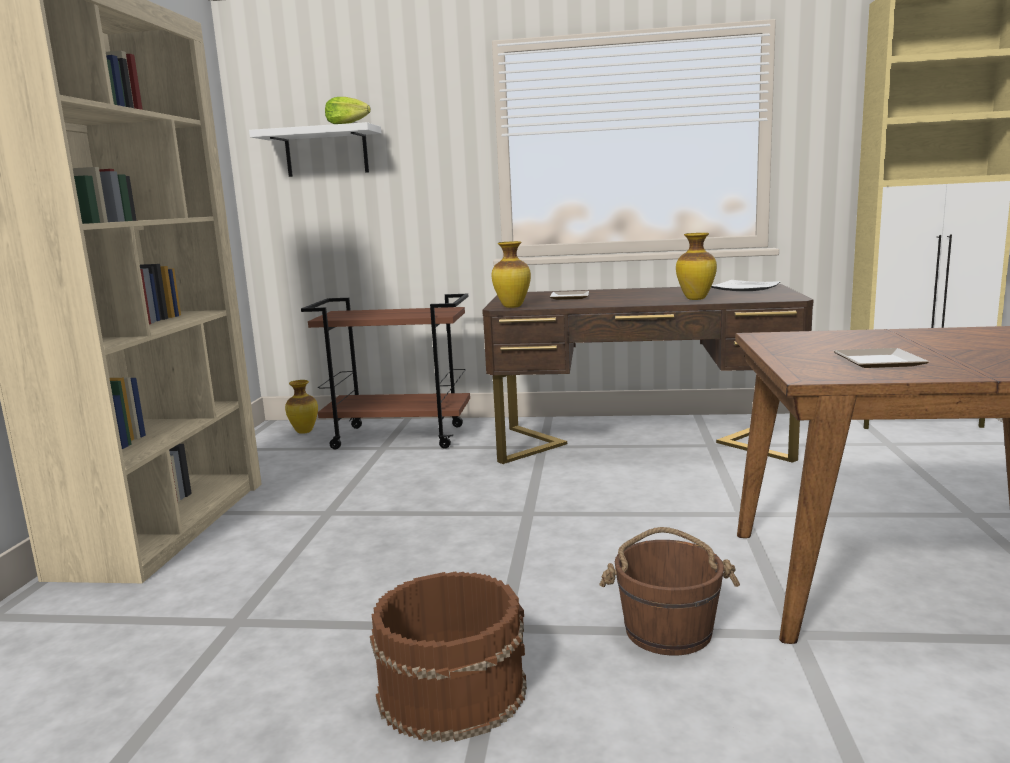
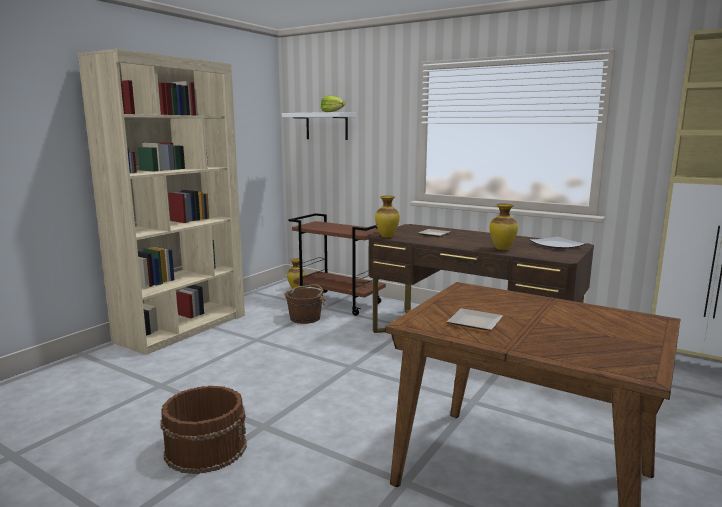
camera: 25 degrees right, 0 degrees up
(668, 630) = (339, 455): brown bucket -> brown bucket (305, 318)

